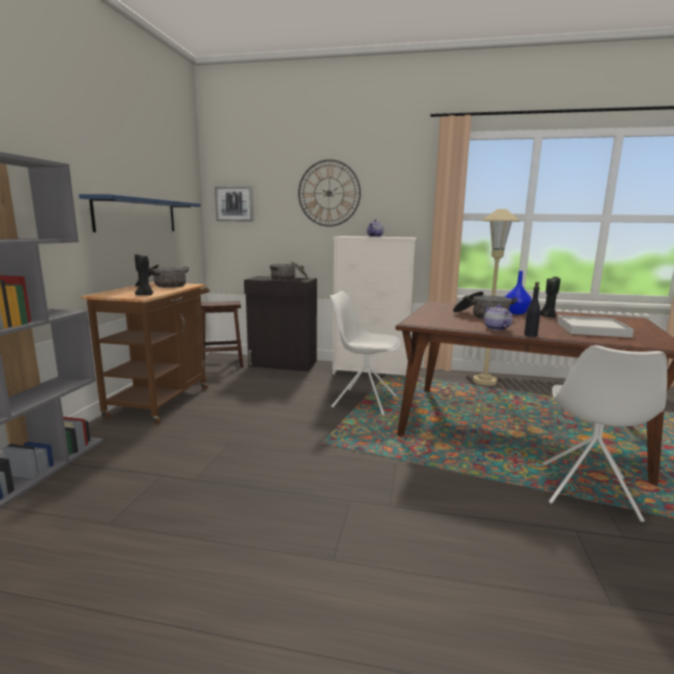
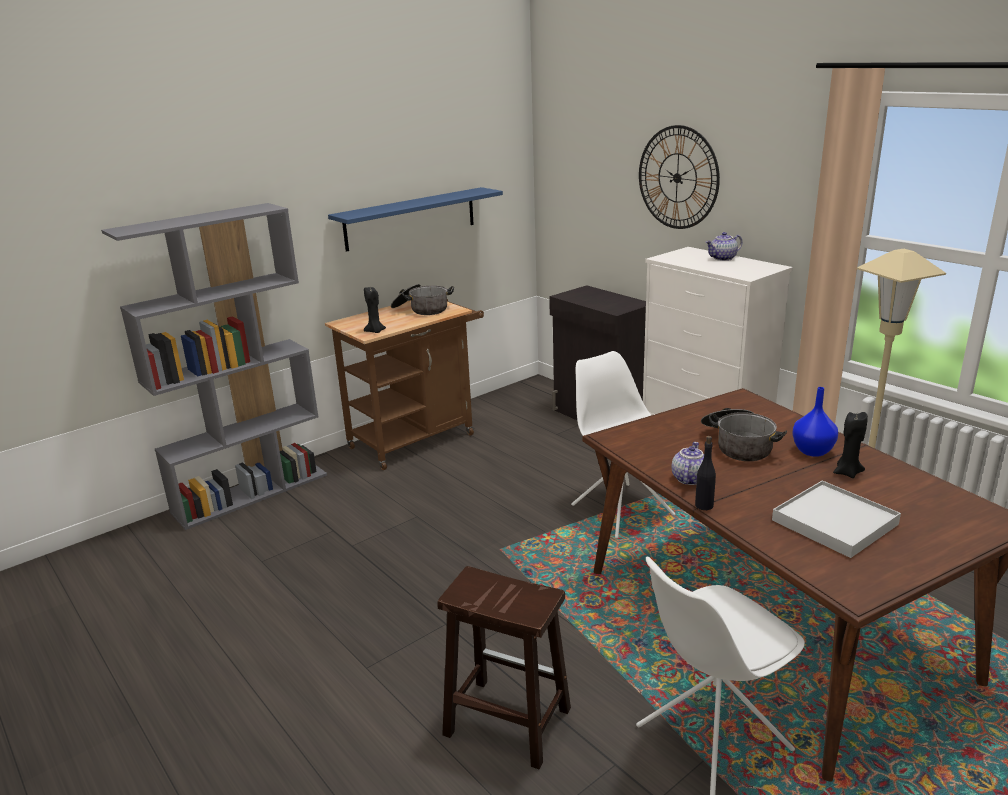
camera: 40 degrees right, 10 degrees up
(221, 363) = (529, 397): brown stool -> brown stool (505, 721)
(234, 204) = (566, 179): picture -> none
(289, 279) = (609, 301): cooking pot -> none

